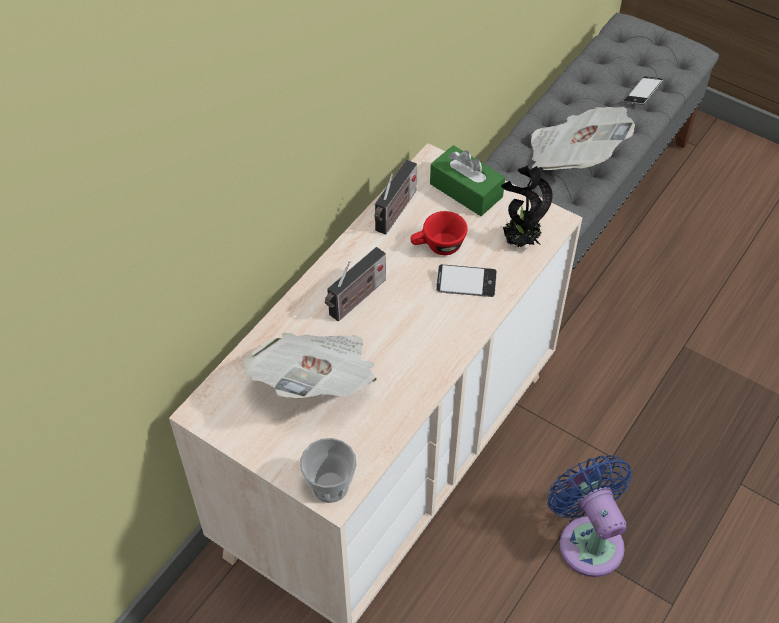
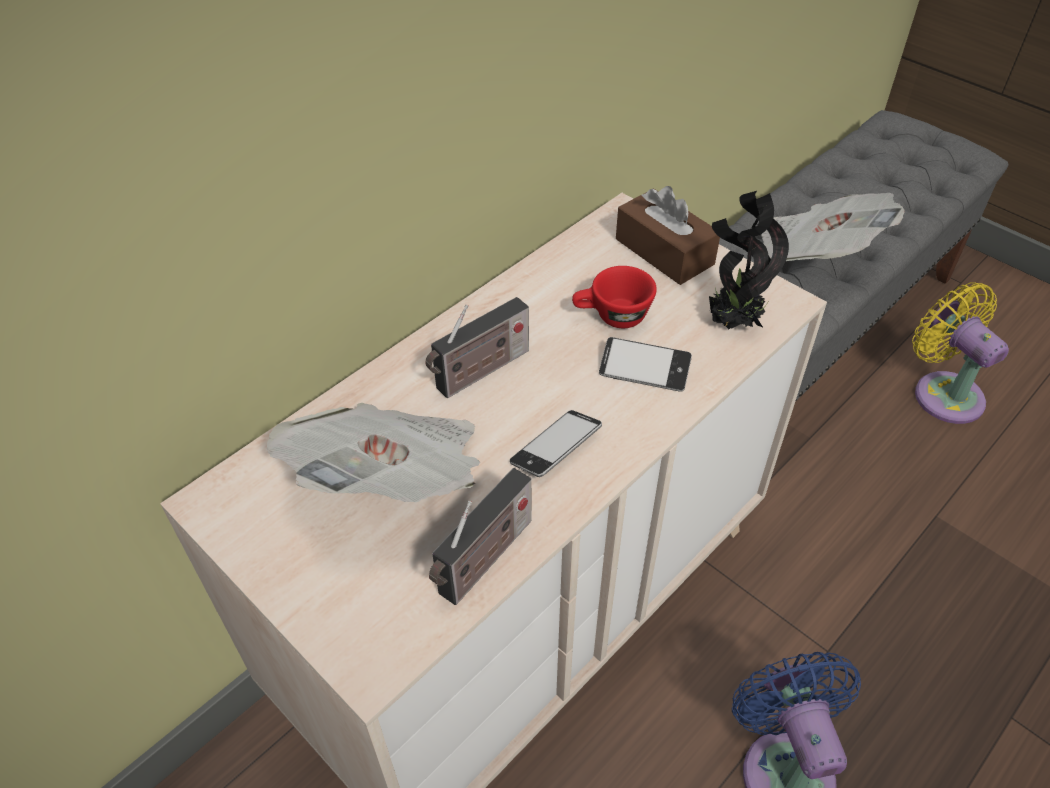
camera: 10 degrees right, 5 degrees down
(330, 486) = (368, 647): cup -> none
(395, 213) = (560, 269): radio -> radio (483, 561)
(466, 190) = (664, 251): green tissue box -> brown tissue box
(642, 93) = (910, 193): phone -> phone (556, 448)
(685, 245) = (943, 392): none -> yellow fan

